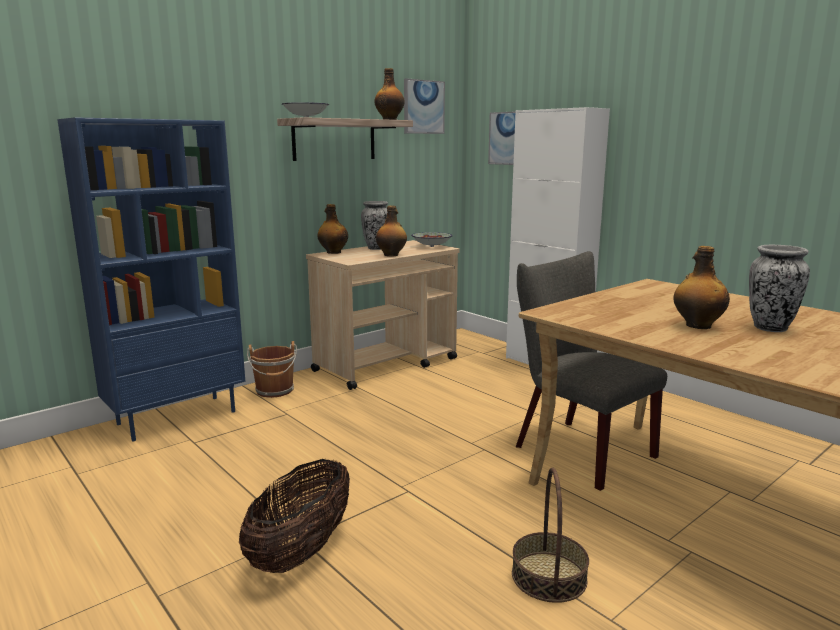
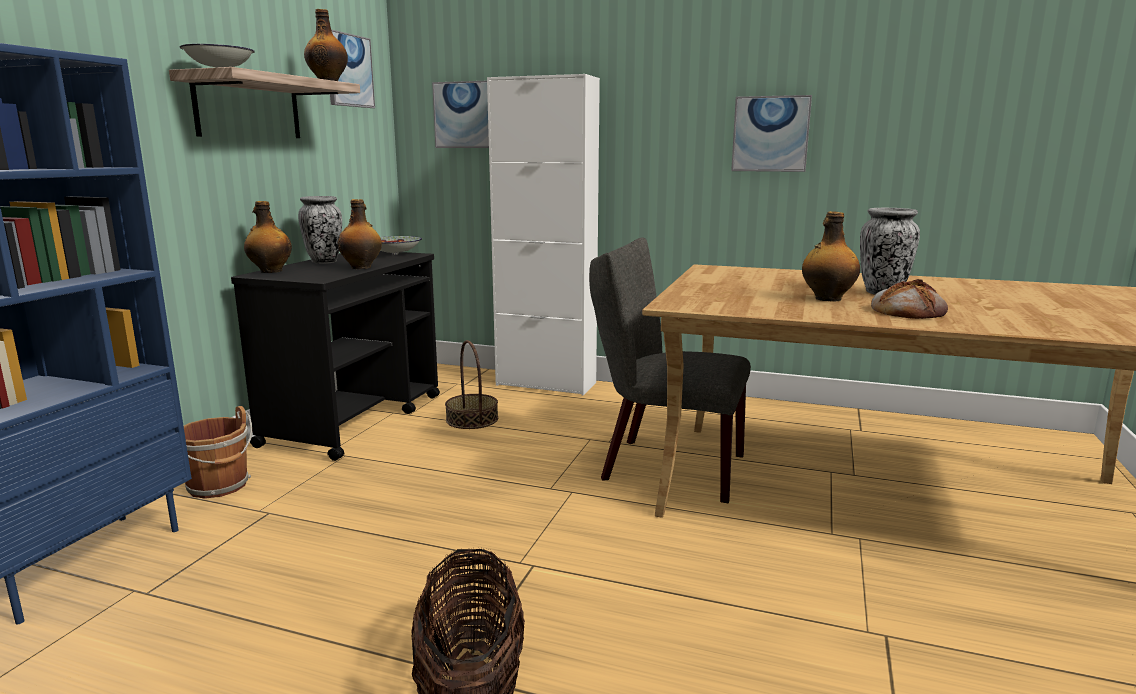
camera: 30 degrees left, 0 degrees up
(387, 364) = (355, 419): beige cart -> black cart
(548, 576) = (772, 609): basket -> basket (472, 419)
(753, 348) = (908, 311): none -> bread
(759, 160) = (770, 134): none -> picture

